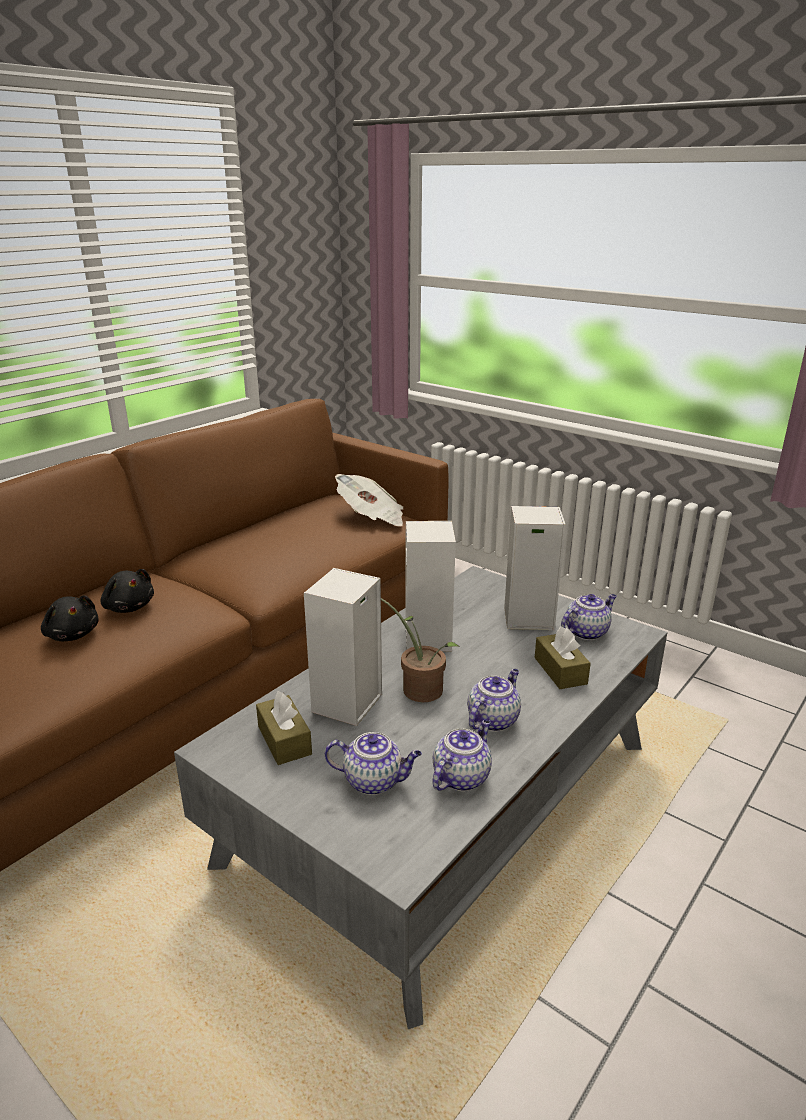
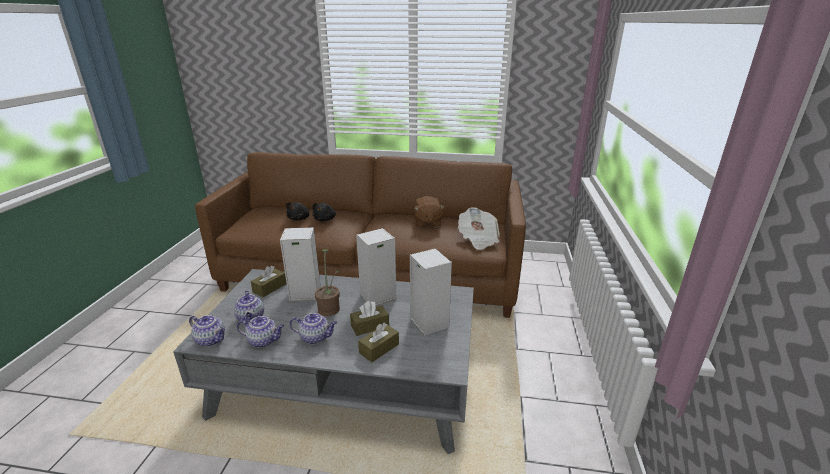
camera: 60 degrees right, 0 degrees up
(282, 530) = (427, 223): none -> brown plush toy
(500, 664) = (370, 326): none -> brown tissue box
(586, 632) = (433, 348): teapot -> teapot (211, 340)

